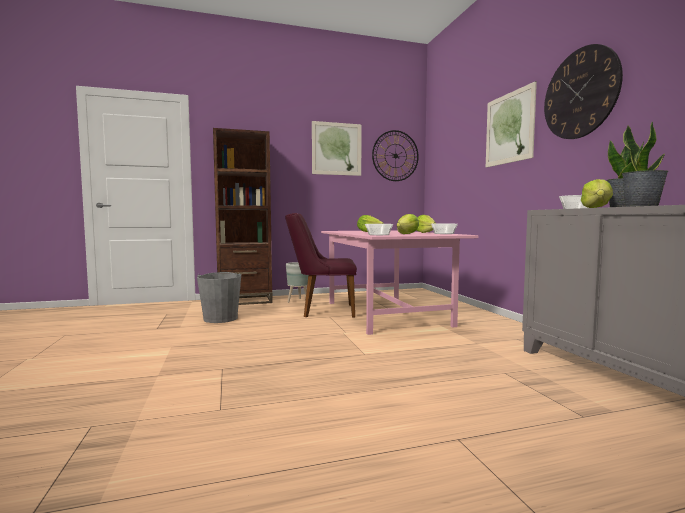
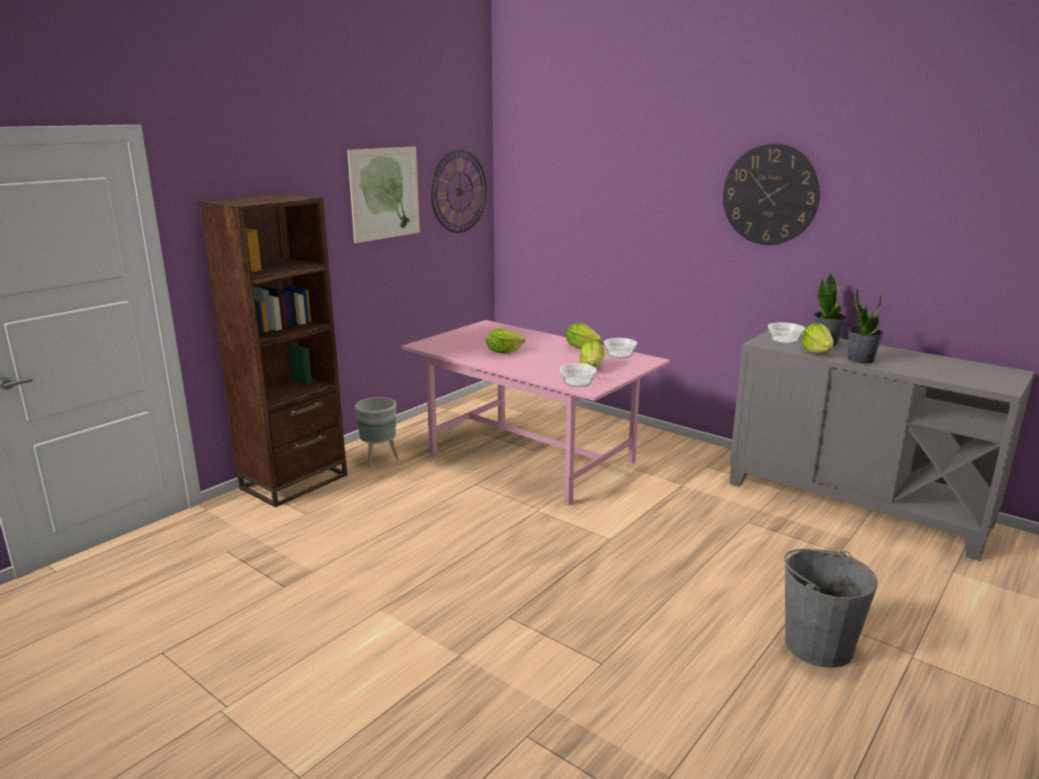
camera: 35 degrees left, 15 degrees up
(220, 318) = (337, 534): grey bucket -> grey bucket (817, 645)
(323, 311) = (449, 474): purple chair -> none
(509, 128) = (666, 199): picture -> none

